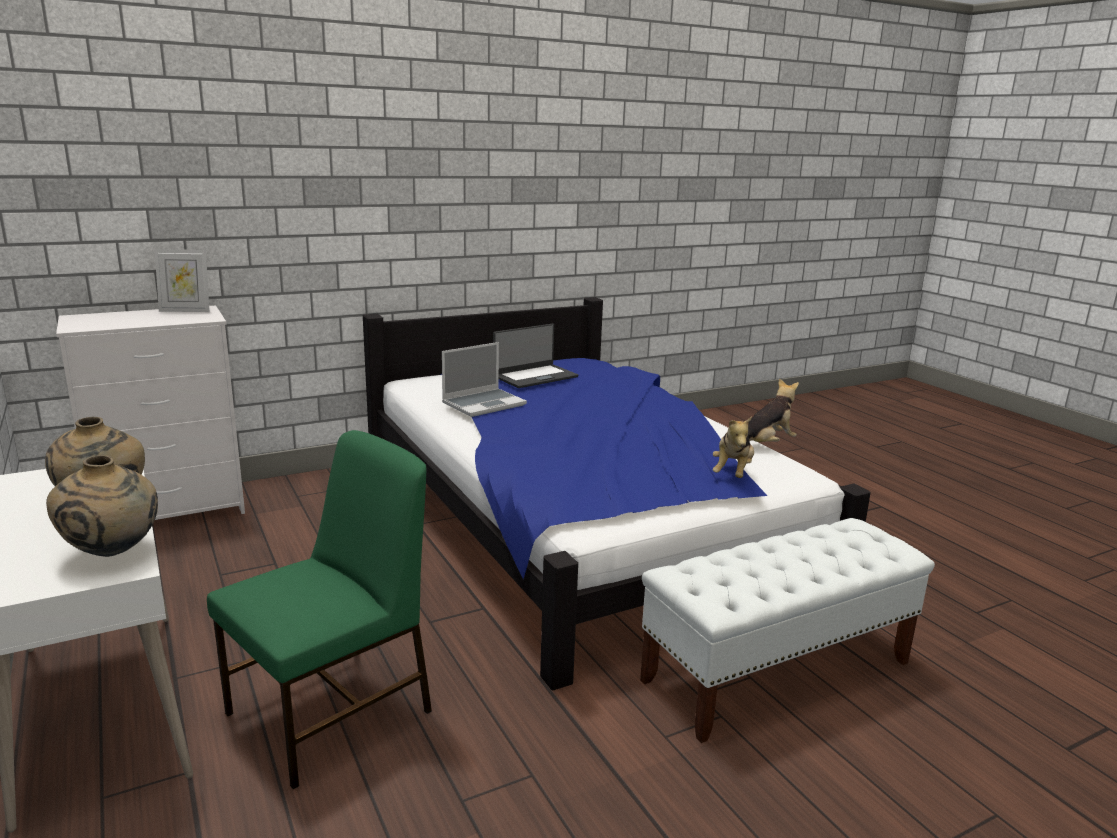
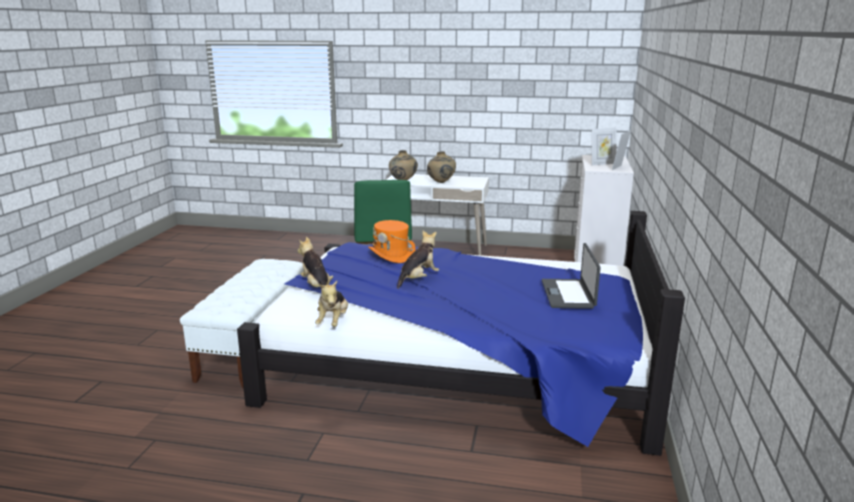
camera: 130 degrees right, 0 degrees up
(154, 318) = (602, 163): none -> picture frame
(484, 404) = (523, 267): laptop -> none
(563, 467) = (392, 254): none -> orange hat
(610, 434) = (418, 279): none -> plush toy

